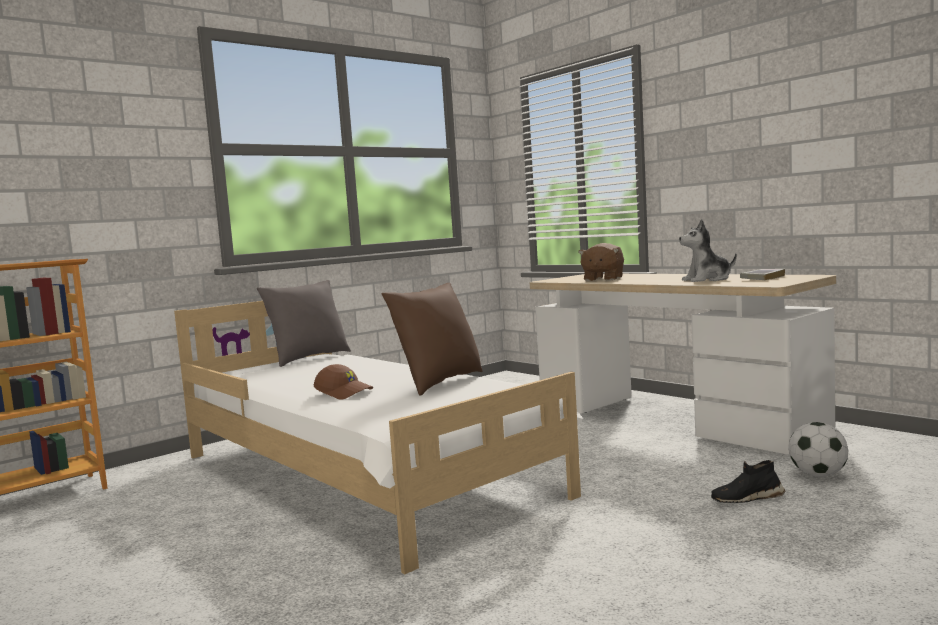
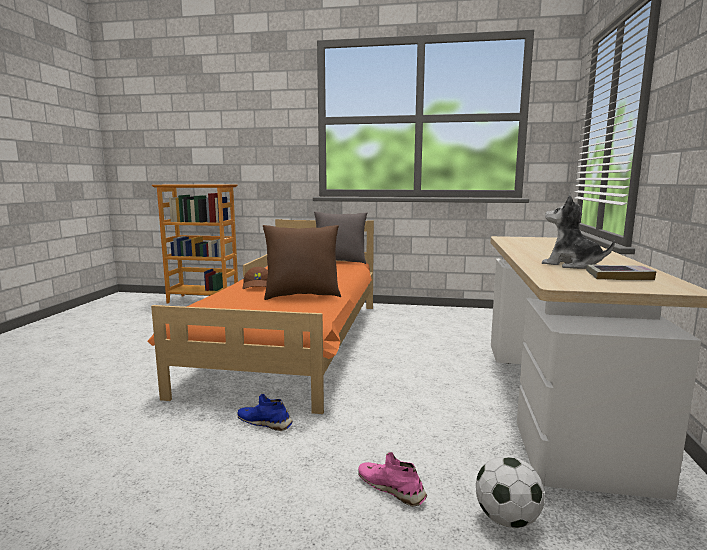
camera: 50 degrees right, 5 degrees up
(363, 474) = (295, 343): white bed -> orange bed
(563, 524) = (265, 423): none -> blue shoe
(603, 279) = (533, 245): brown plush toy -> none
(746, 498) = (391, 488): black shoe -> pink shoe

